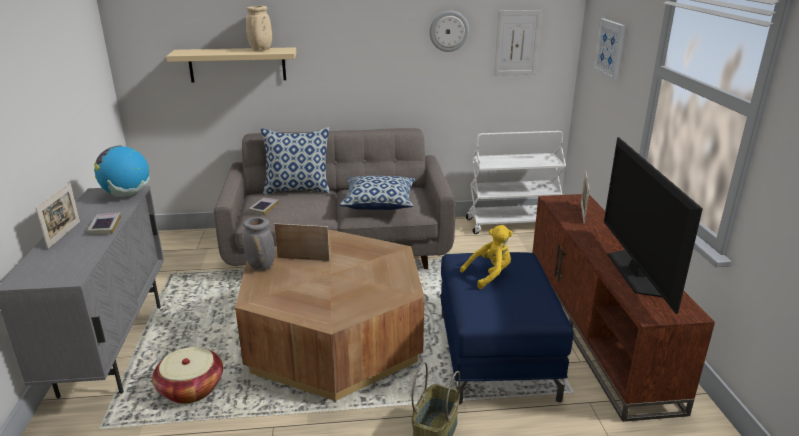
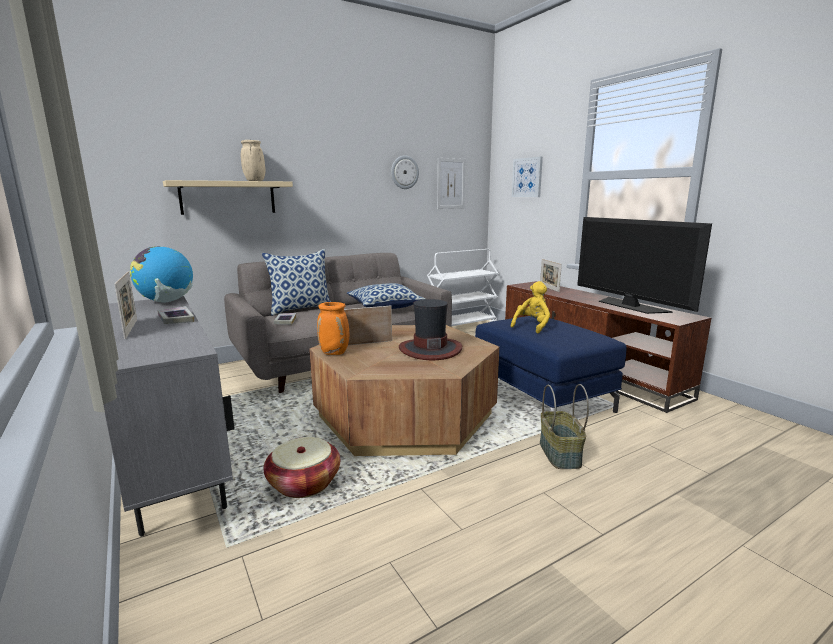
camera: 25 degrees left, 10 degrees down
(262, 267) = (335, 353): grey vase -> orange vase
(350, 283) = (430, 349): none -> hat

